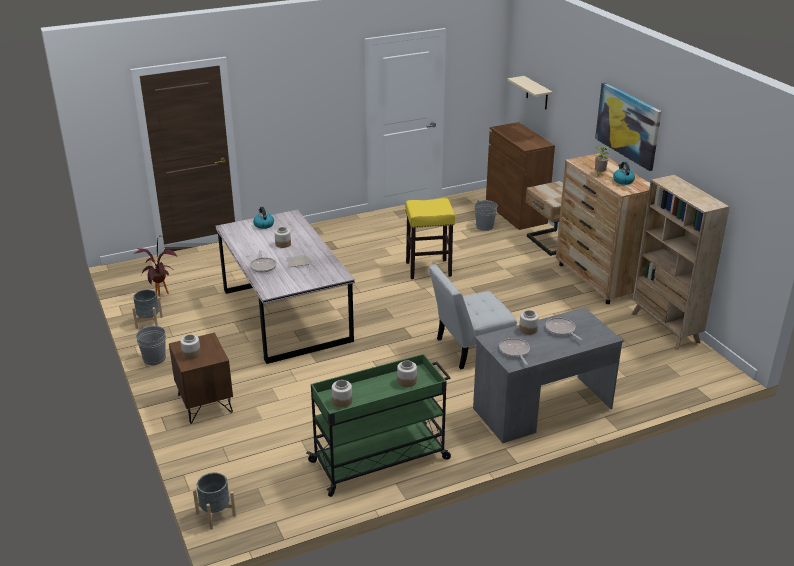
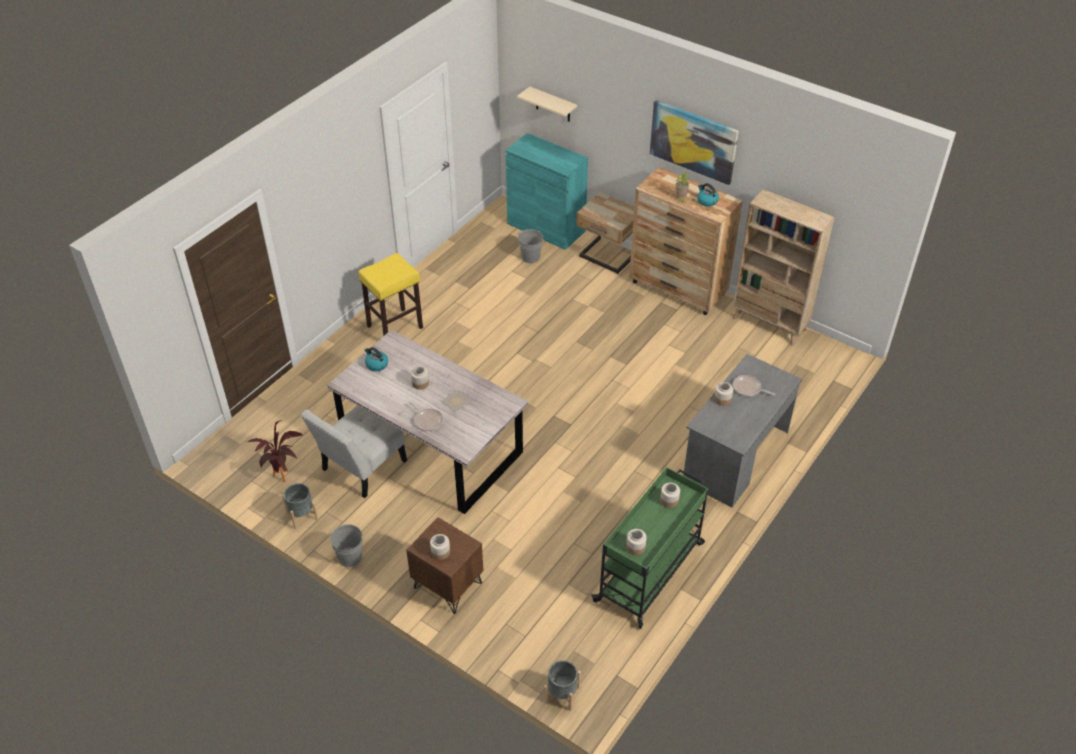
camera: 30 degrees left, 15 degrees up
(429, 269) = (521, 333): yellow stool -> yellow stool (395, 327)
(470, 348) = (630, 416): white chair -> white chair (360, 468)
(514, 351) = (731, 429): frying pan -> none
(516, 213) = (546, 227): brown cabinet -> turquoise cabinet

